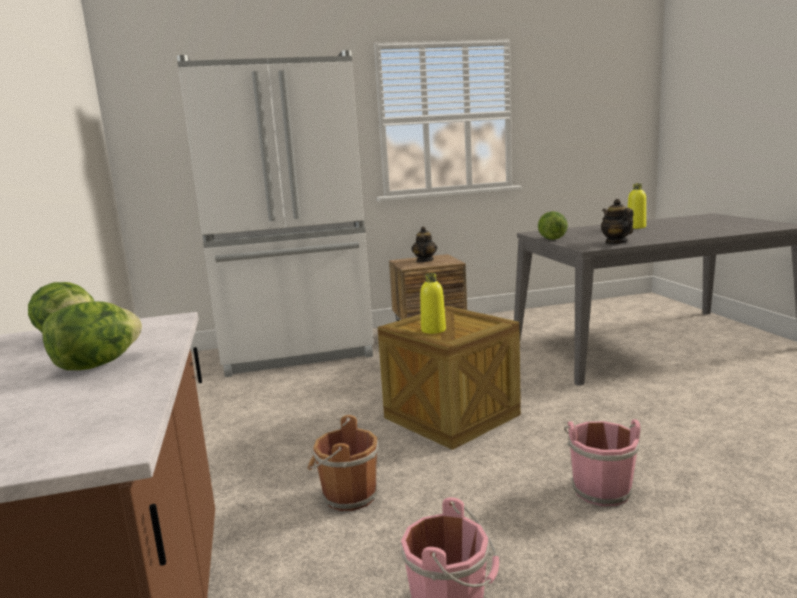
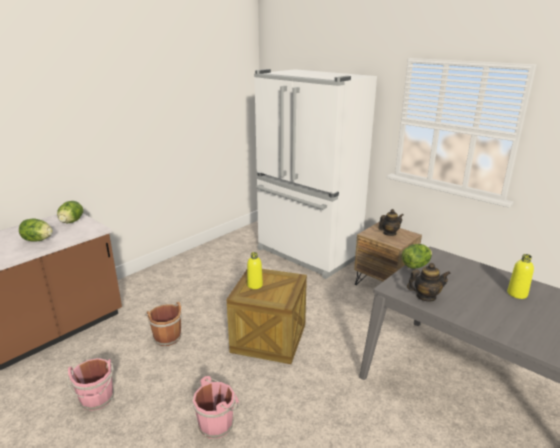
camera: 55 degrees right, 10 degrees up
(616, 242) = (426, 297): teapot -> teapot turned 45 degrees clockwise

